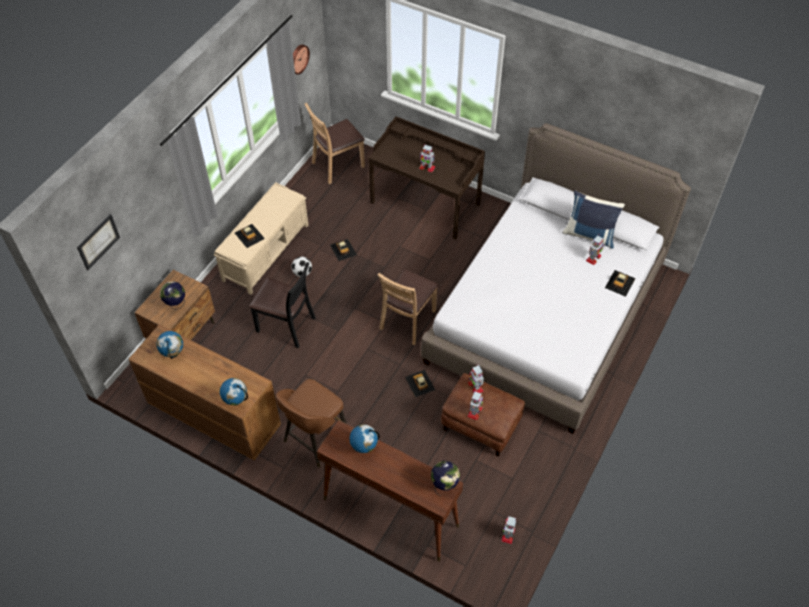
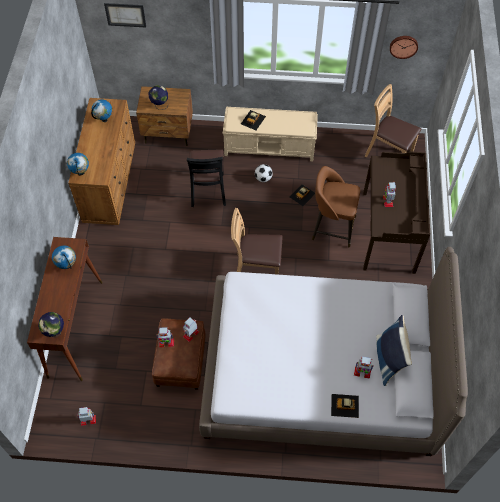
camera: 65 degrees right, 5 degrees up
(315, 439) = (117, 252): brown stool -> brown stool (332, 227)
(420, 383) = (199, 302): toy car -> none

